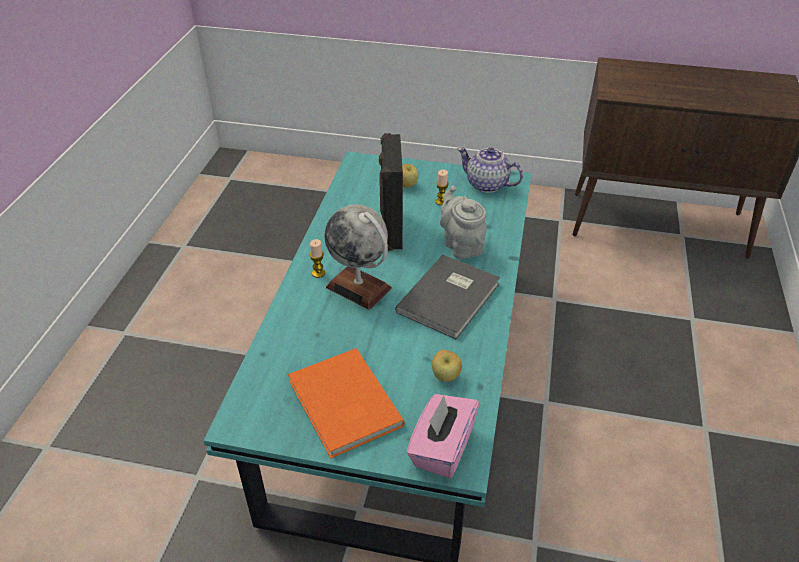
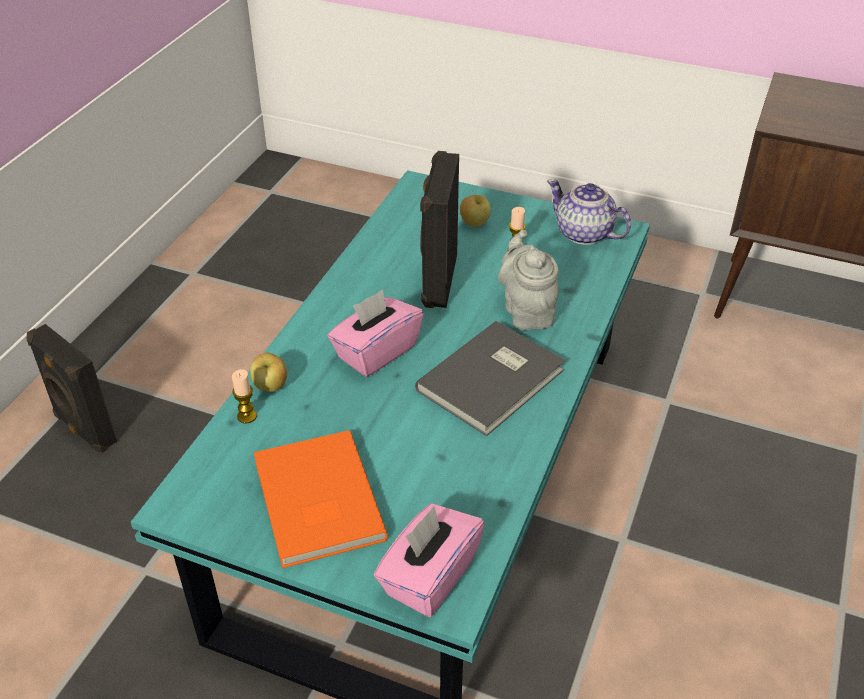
camera: 10 degrees right, 0 degrees up
(124, 375) = (84, 430): none -> black speaker
(318, 273) = (328, 327): candle -> candle (247, 416)
(359, 287) = (376, 352): globe -> pink tissue box
(446, 376) = (459, 483): apple -> apple (271, 387)

